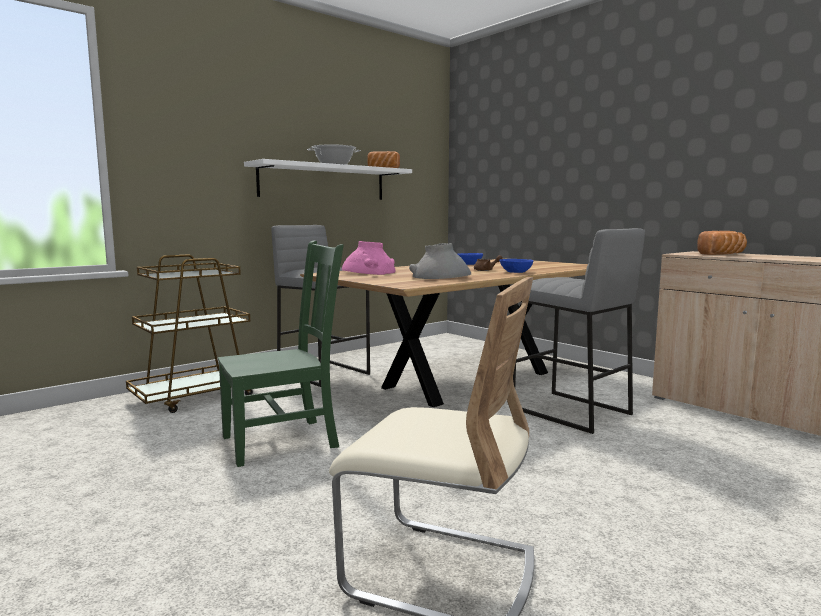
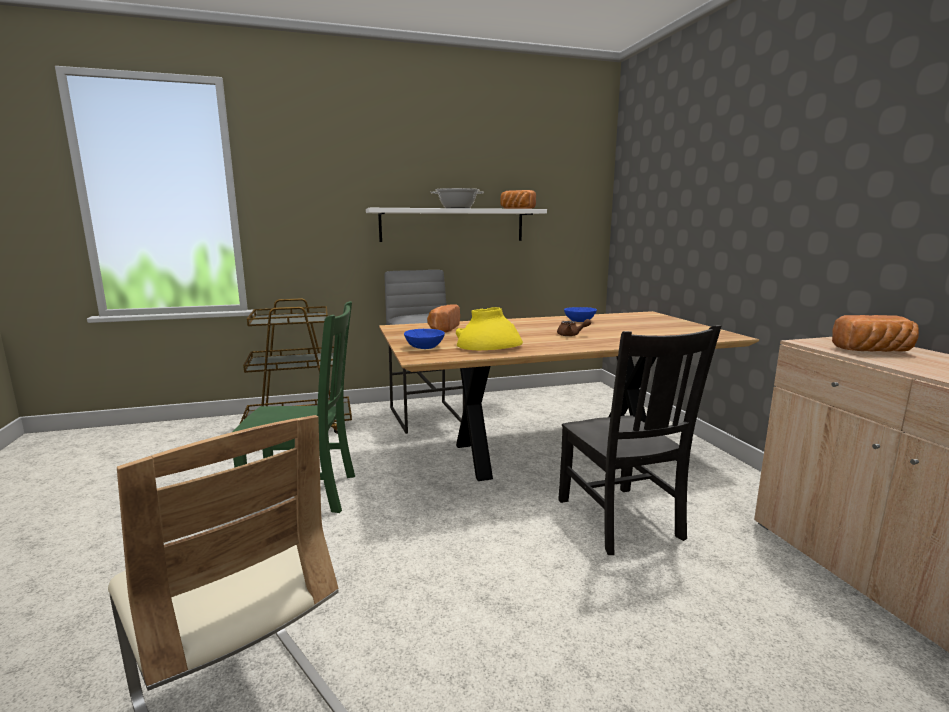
camera: 25 degrees right, 5 degrees up
(369, 272) = (443, 328): pink vase -> bread
(440, 277) = (488, 345): grey vase -> yellow vase
(515, 272) = (596, 342): blue bowl -> blue bowl (424, 347)
(569, 411) = (620, 521): grey stool -> black chair

